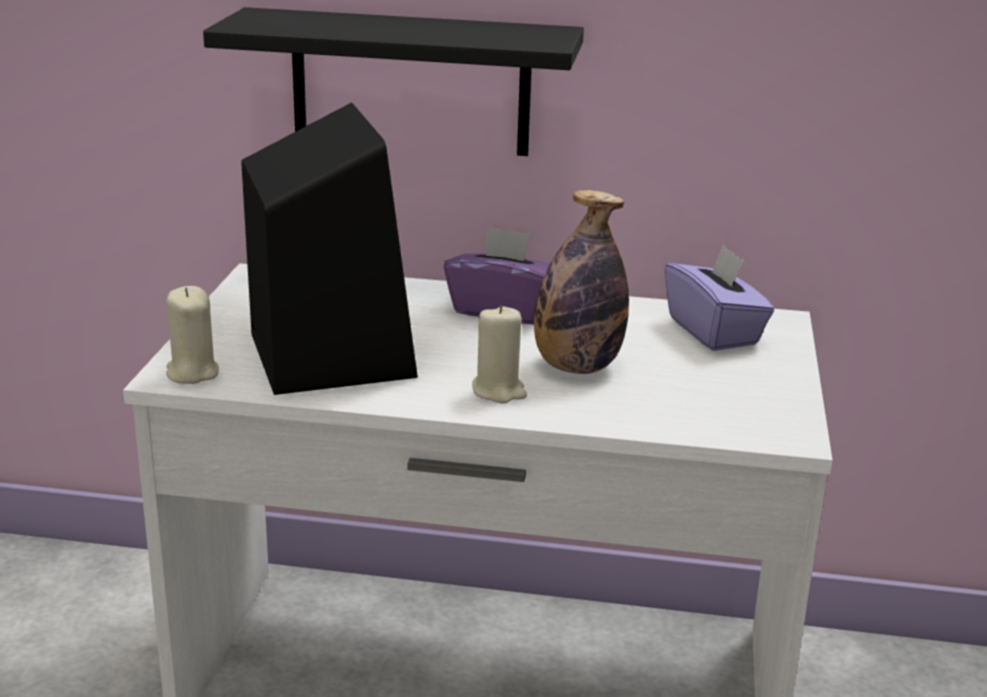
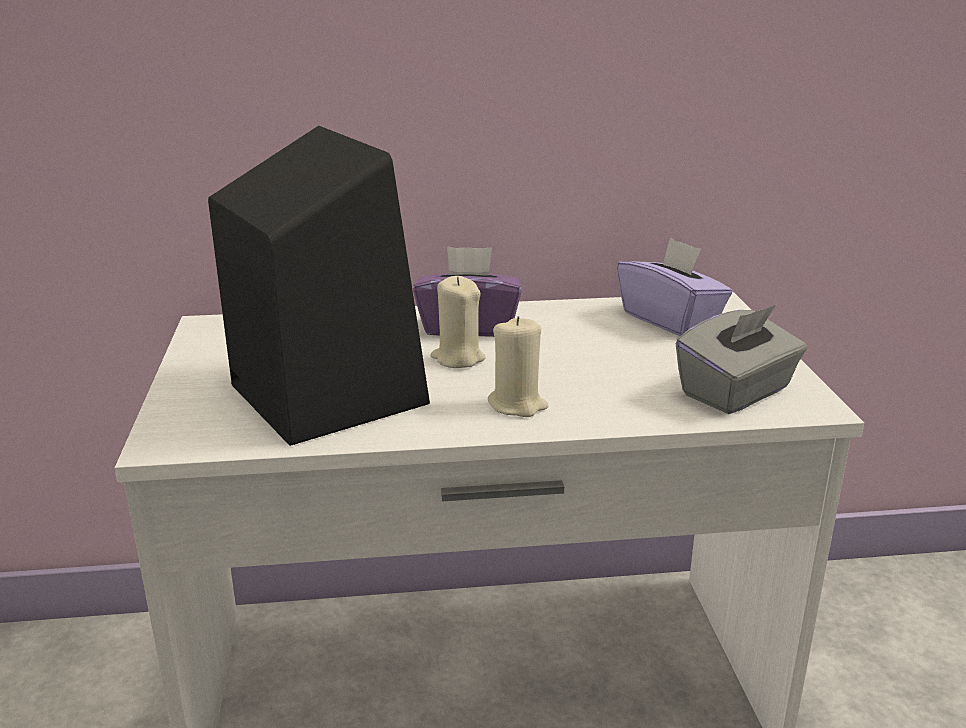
camera: 15 degrees left, 0 degrees up
(192, 372) = (186, 435): beige candle -> beige candle (458, 358)
(411, 83) = (347, 112): black shelf -> none
(576, 367) = (574, 370): bottle -> none
(724, 412) = (736, 392): none -> grey tissue box

